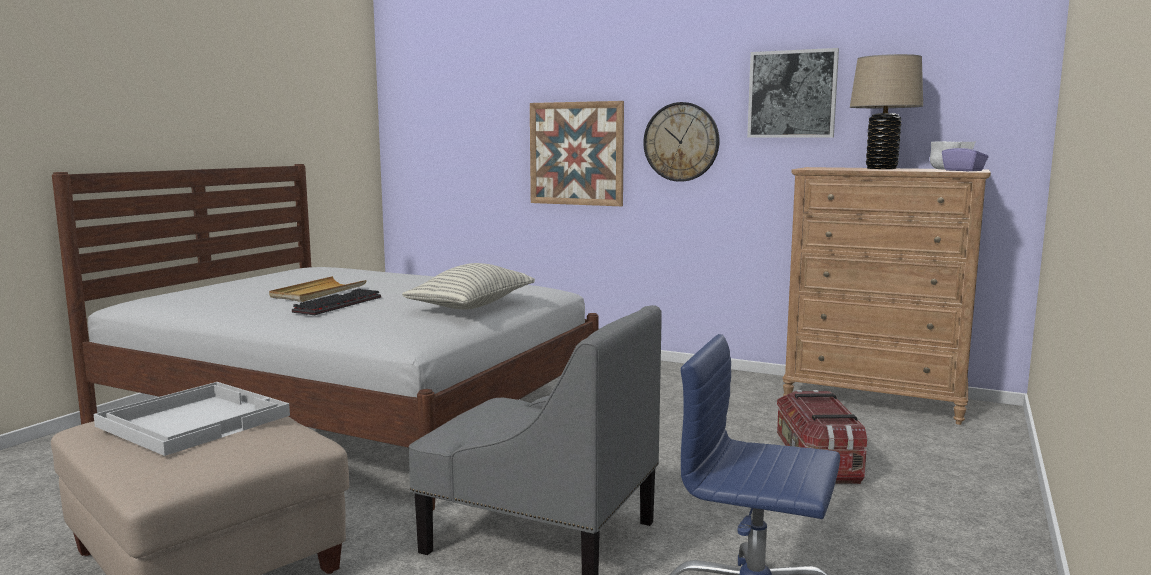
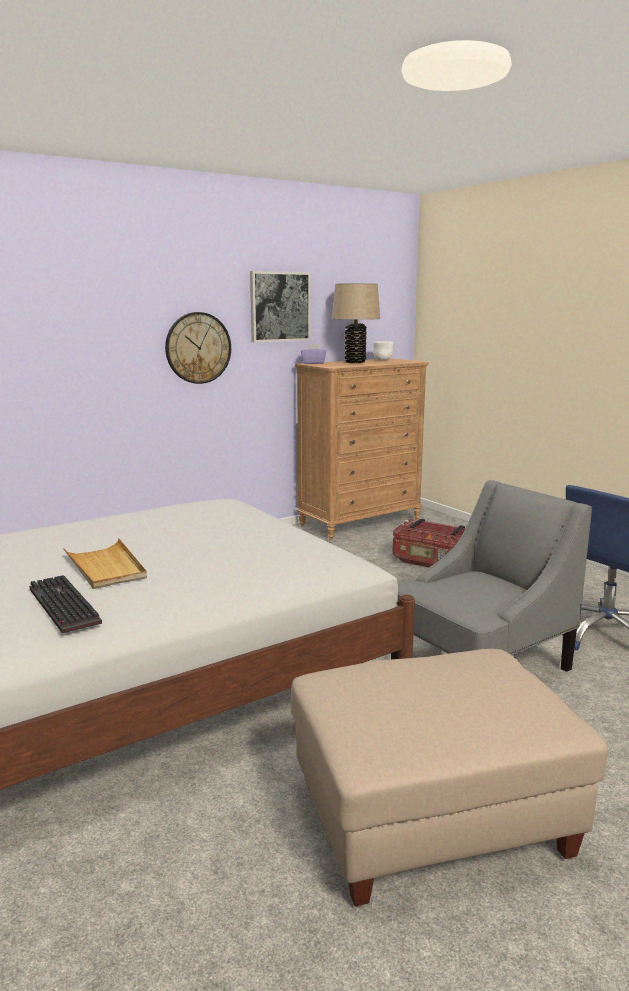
camera: 60 degrees left, 5 degrees up
(195, 420) = (422, 691): white tray -> none
(338, 304) = (190, 566): keyboard -> keyboard (60, 606)
(472, 306) = (270, 528): pillow -> none
(576, 153) = (94, 364): picture -> none
(963, 170) = (408, 361): purple tissue box -> purple tissue box (313, 363)

